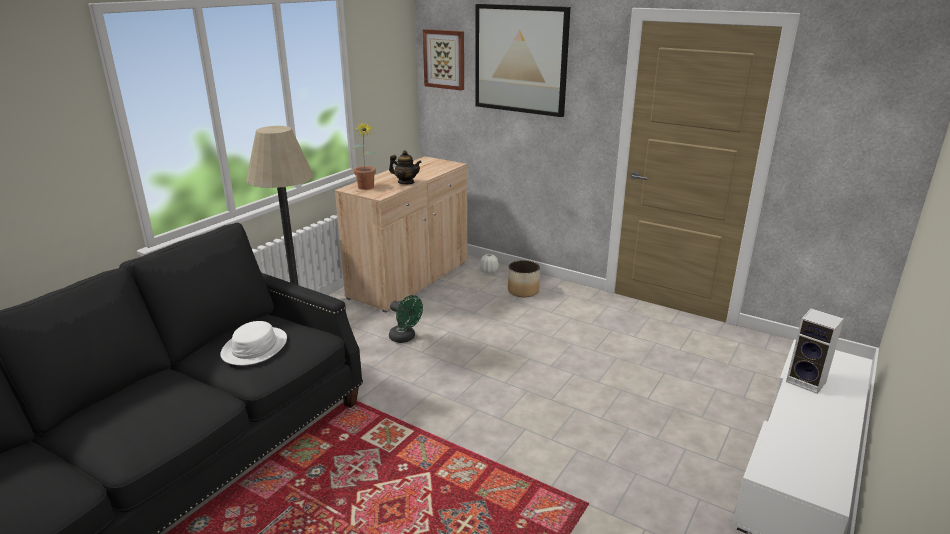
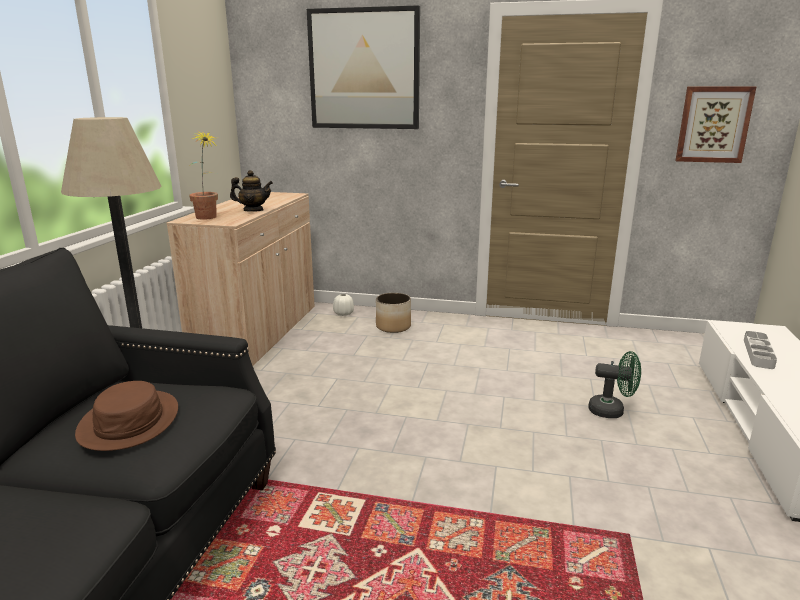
camera: 20 degrees left, 5 degrees down
(255, 347) = (130, 421): white hat -> brown hat
(405, 338) = (288, 394): green fan -> green fan (612, 411)
(444, 59) = (269, 77): picture -> picture (713, 124)
(807, 382) = (758, 353): speaker -> grey tray

